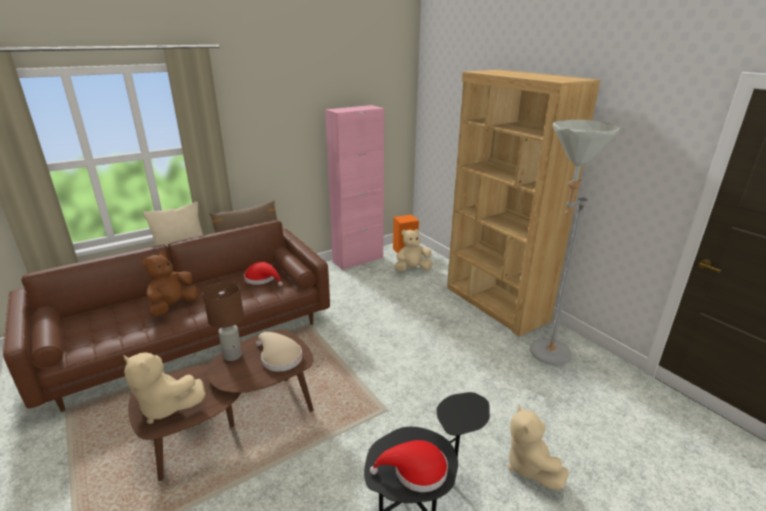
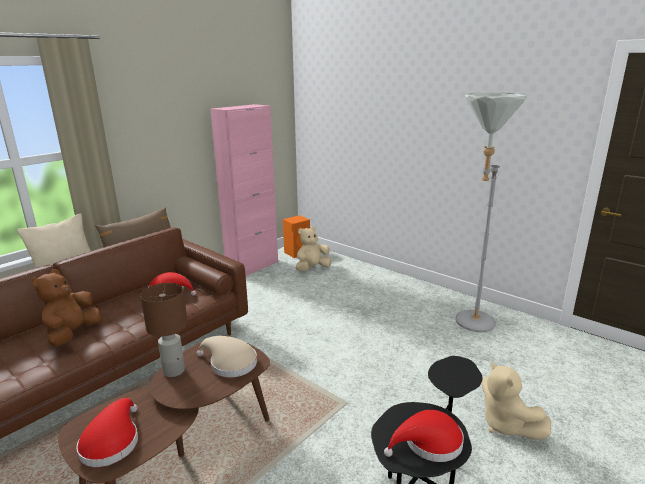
camera: 15 degrees left, 5 degrees down
(165, 407) = (112, 442): beige plush toy -> red hat
(495, 304) = (406, 288): brown bookcase -> none

